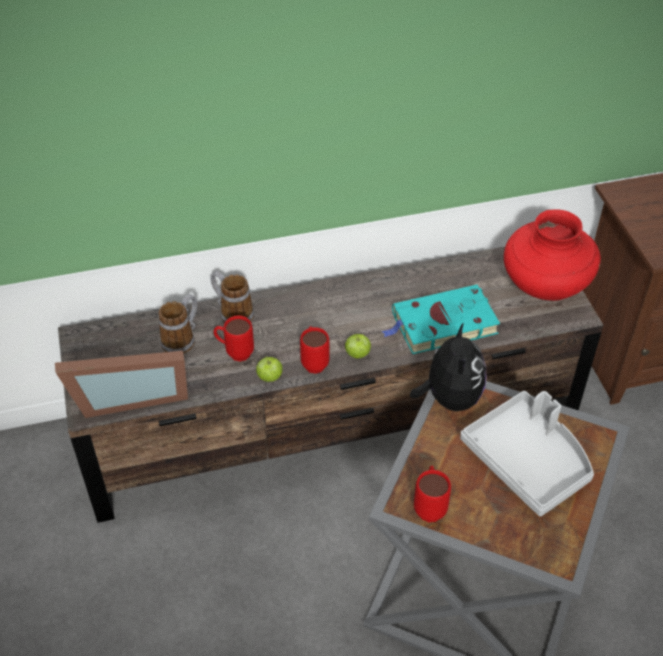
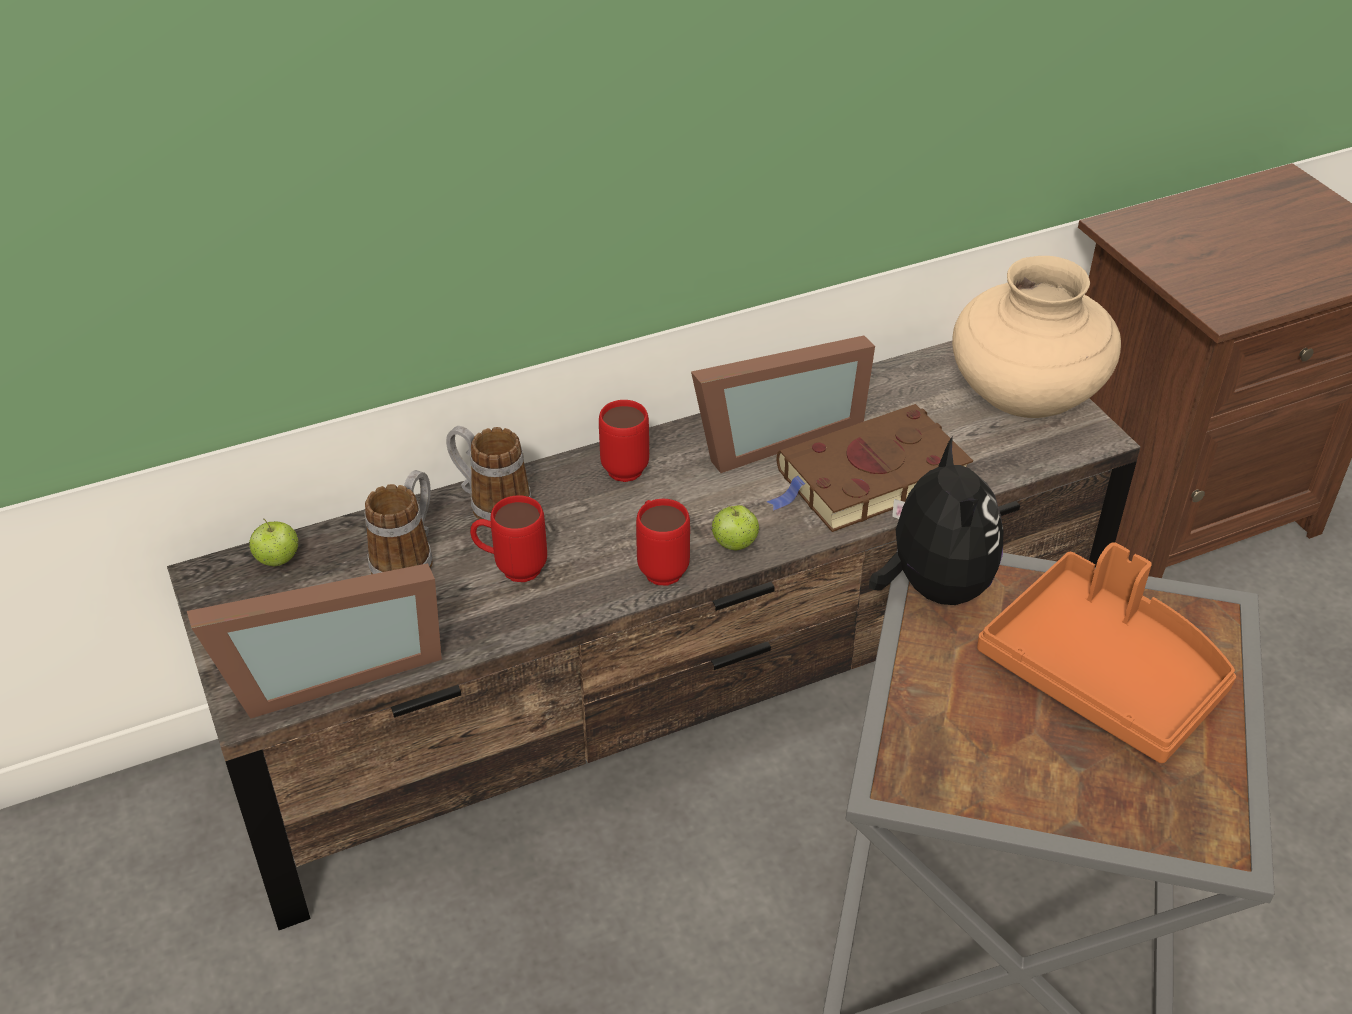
camera: 10 degrees left, 5 degrees down
(270, 377) = (586, 603): apple -> apple (278, 560)
(394, 291) = (771, 435): none -> picture frame
(429, 506) = (954, 776): red mug -> red mug (624, 464)
(441, 324) = (868, 478): turquoise book -> brown book
(528, 461) = (1104, 674): grey tray -> orange tray
(544, 286) = (1023, 398): red vase -> beige vase

